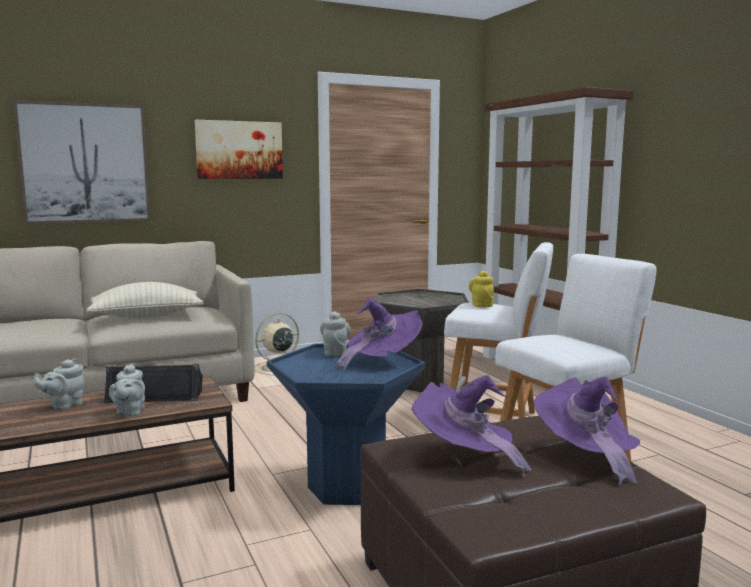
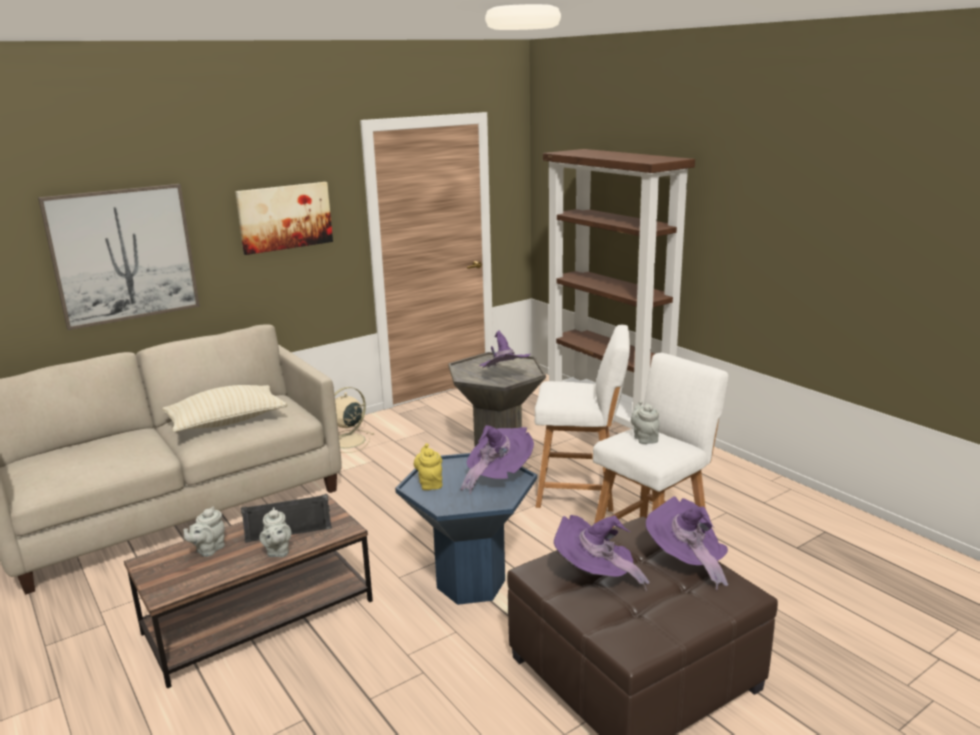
camera: 10 degrees left, 10 degrees up
(335, 352) = (450, 467): grey teapot -> grey teapot (644, 438)
(426, 303) = (504, 376): none -> purple hat
(481, 305) = (564, 388): yellow teapot -> yellow teapot (430, 483)

